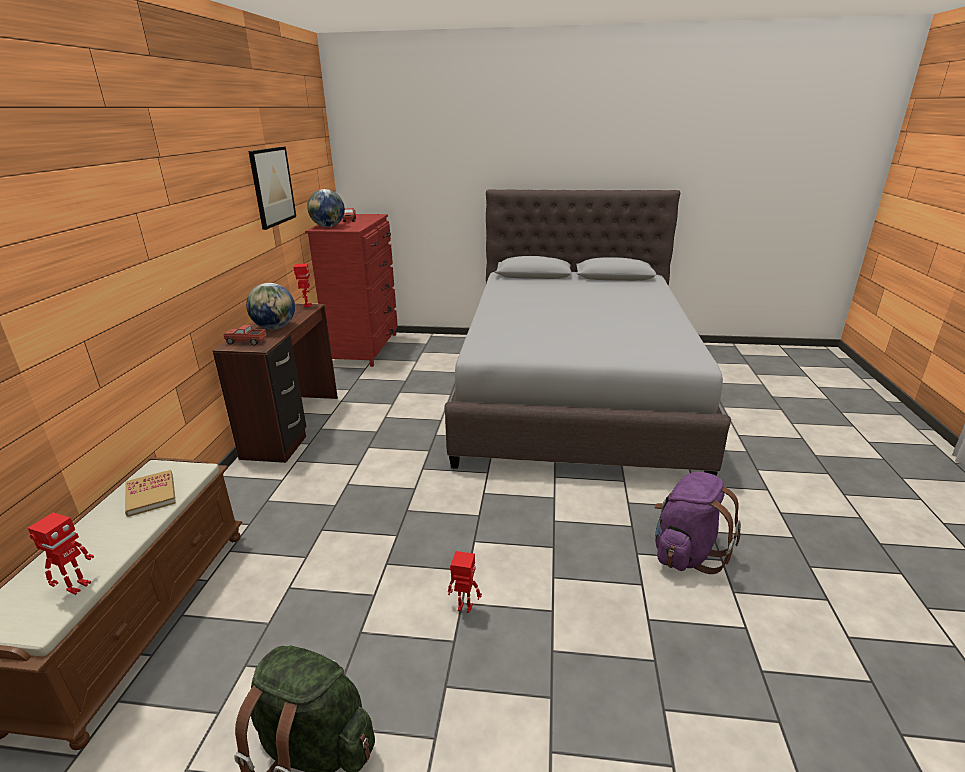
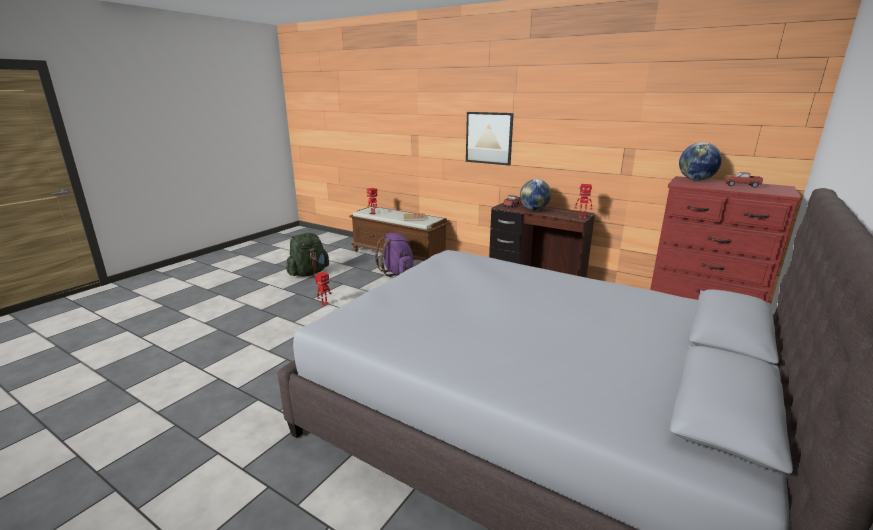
camera: 115 degrees right, 5 degrees down
(272, 186) = (635, 127): picture -> picture (489, 138)
(686, 553) = (261, 377): purple backpack -> purple backpack (397, 272)

